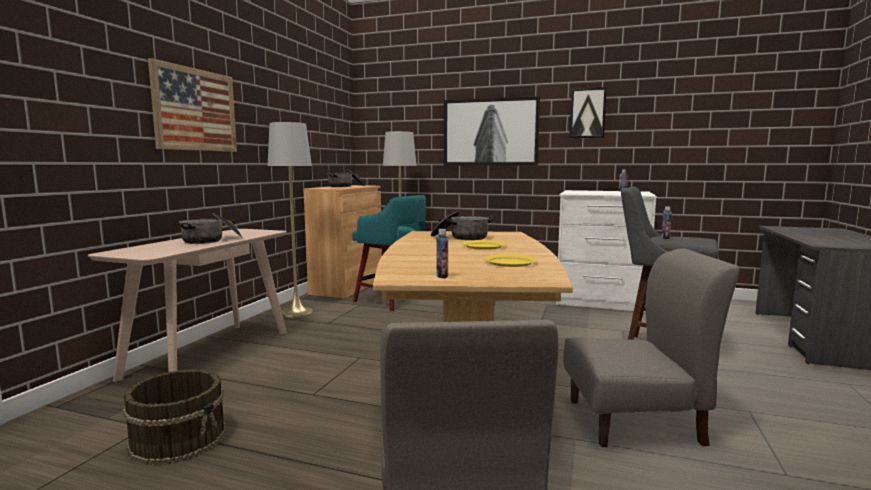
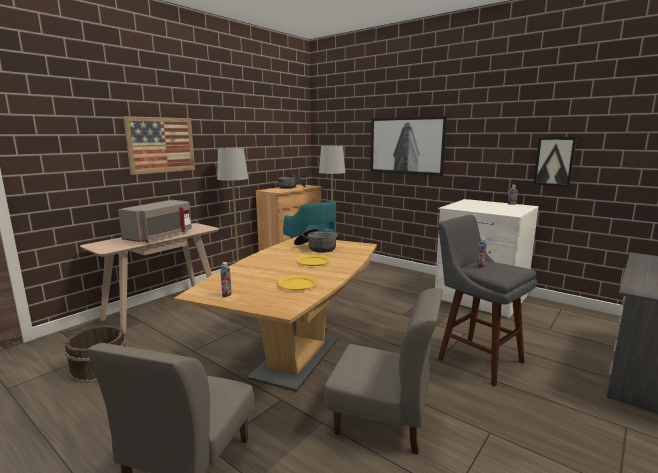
camera: 20 degrees right, 5 degrees up
(212, 240) = (160, 236): cooking pot -> grey microwave
(587, 113) = (487, 131): picture -> picture (554, 161)

